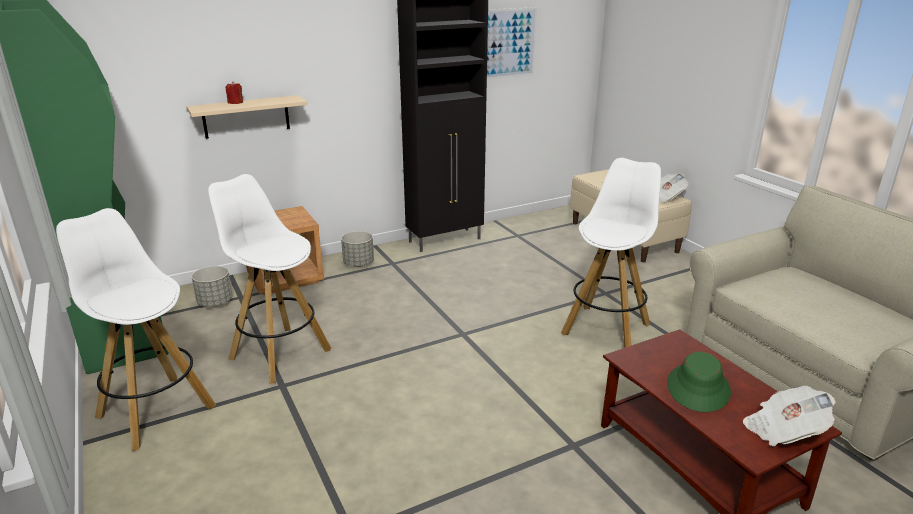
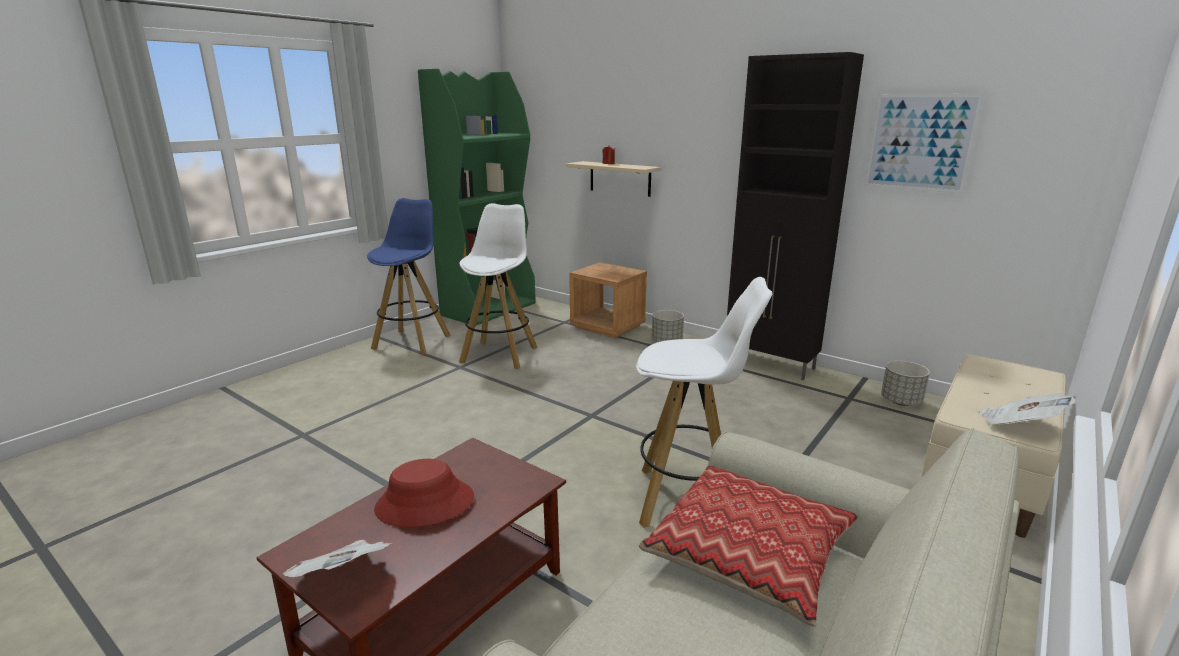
camera: 65 degrees right, 5 degrees down
(155, 411) = (412, 342): white stool -> blue stool
(215, 302) = (549, 317): grey planter -> grey planter (900, 401)
(698, 388) = (424, 504): green hat -> red hat
(786, 287) = (750, 552): none -> pillow

